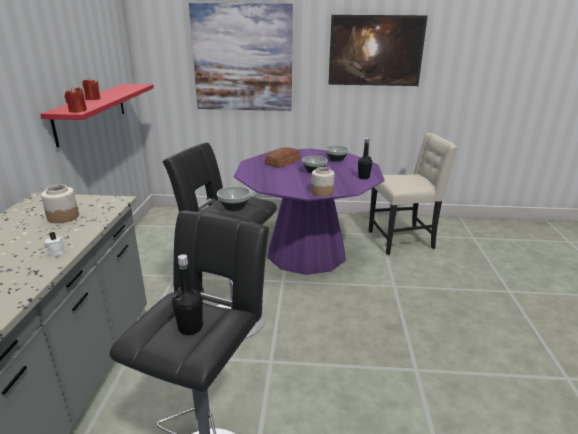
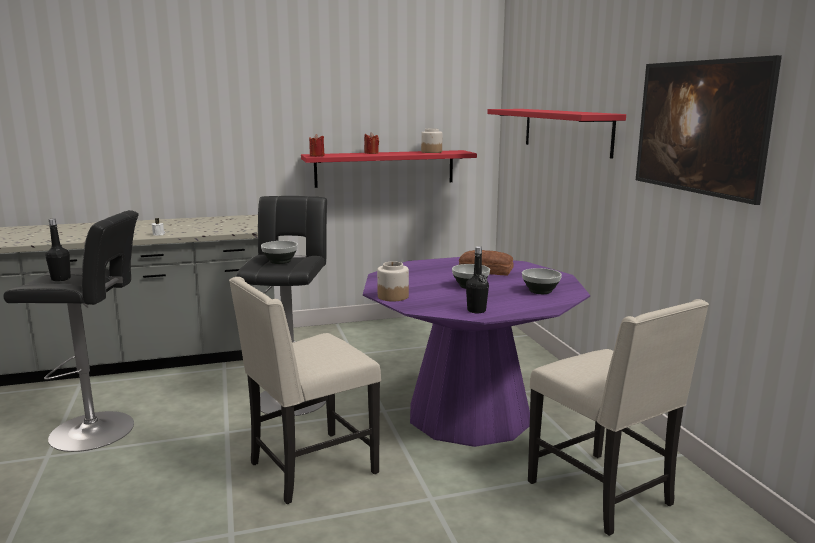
camera: 70 degrees right, 10 degrees down
(63, 217) = (219, 226): jar -> jar (432, 152)
(242, 58) = (566, 131): picture -> red shelf
(346, 324) = (310, 468): none -> beige chair

